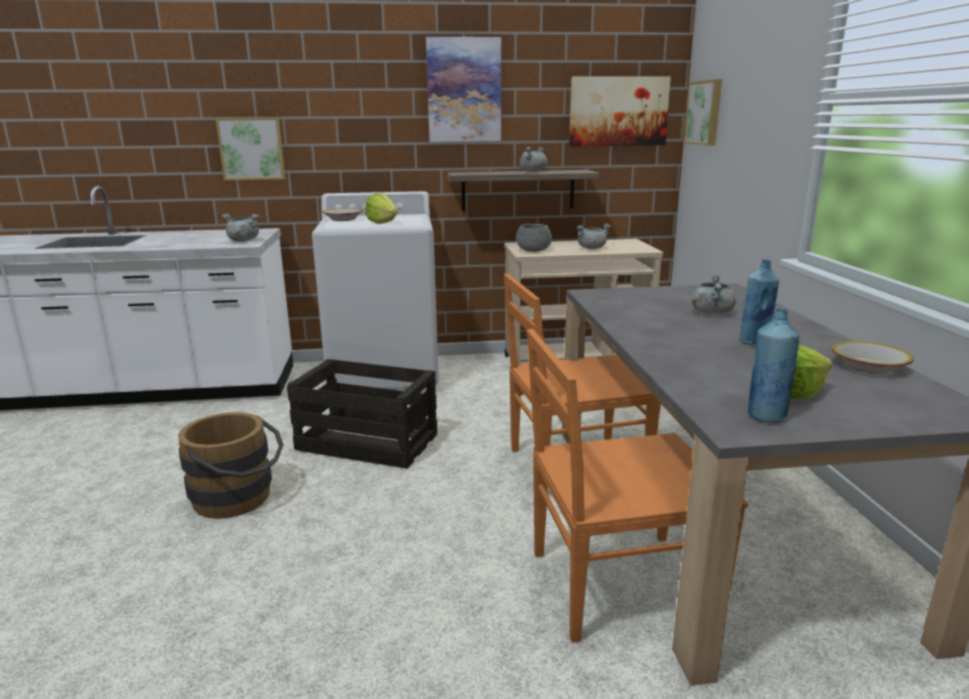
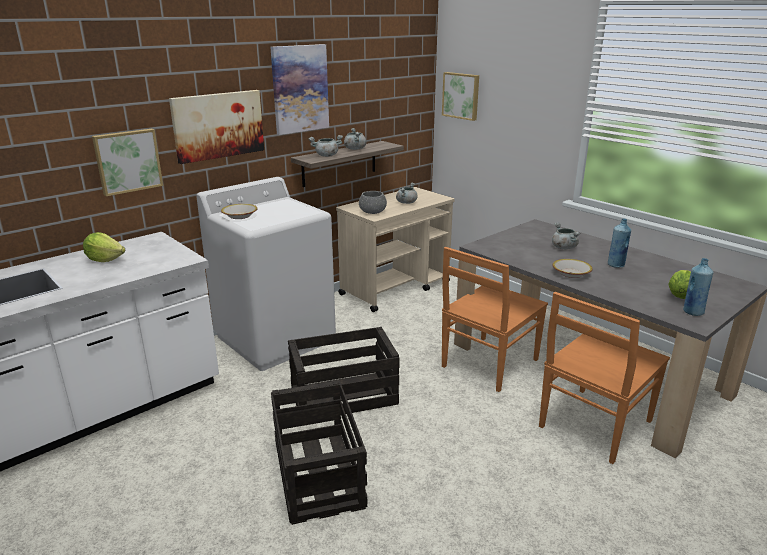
camera: 35 degrees left, 5 degrees up
(239, 499) = (319, 474): brown bucket -> crate
(242, 240) = (171, 255): grey cooking pot -> grey cooking pot (326, 156)
(382, 223) = (284, 215): lettuce -> lettuce (105, 259)
(618, 111) = (398, 95): picture -> picture (218, 125)
(868, 366) = (678, 268): bowl -> bowl (571, 273)

